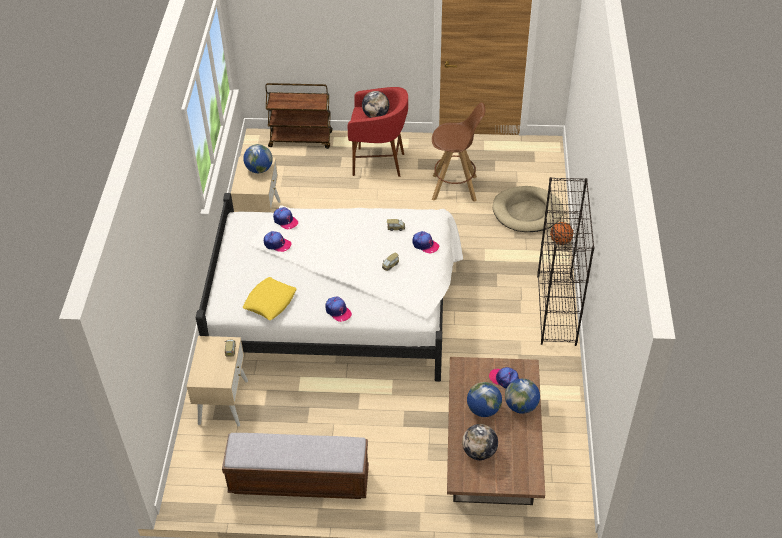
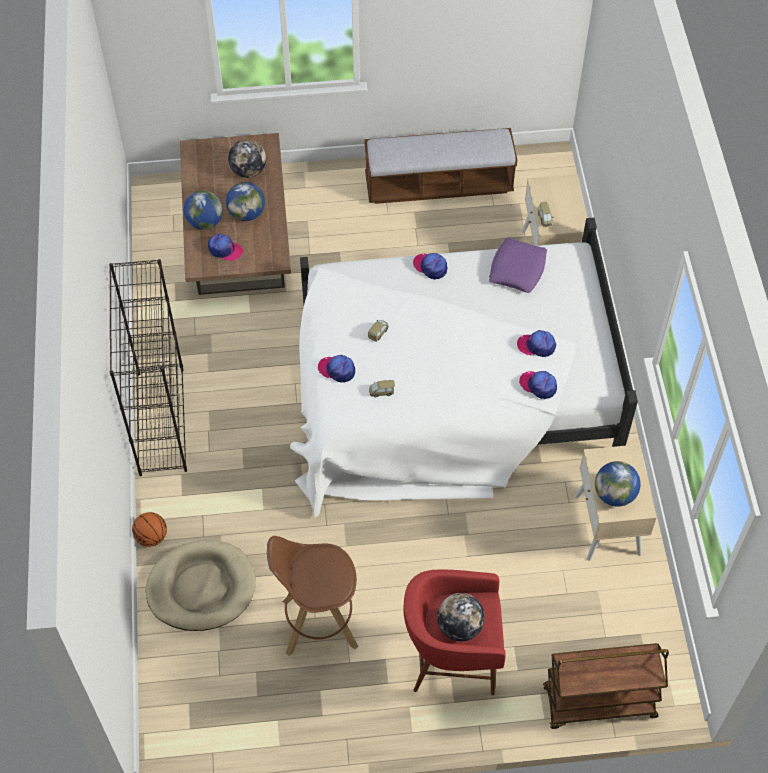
camera: 170 degrees right, 10 degrees up
(270, 302) = (517, 269): yellow pillow -> purple pillow

